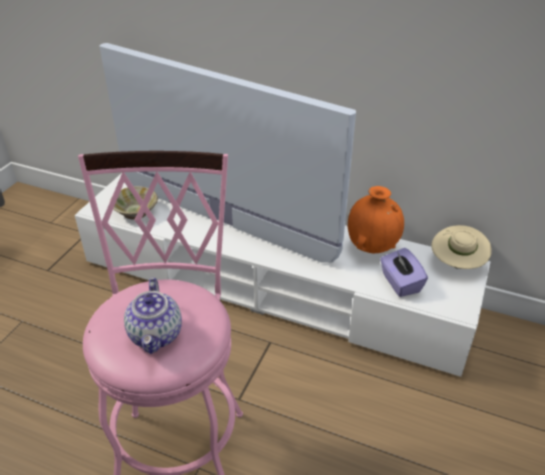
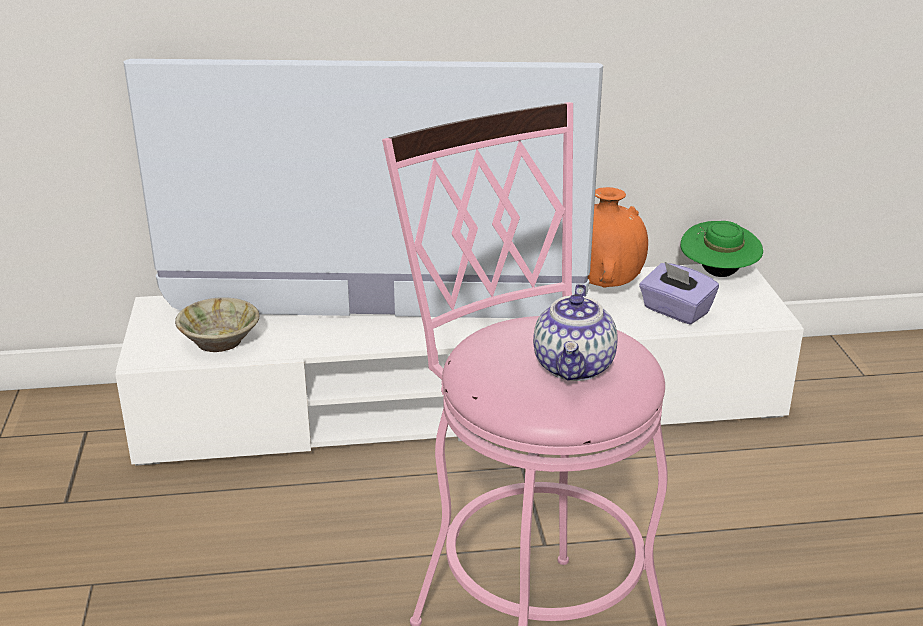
camera: 30 degrees left, 10 degrees down
(156, 335) = (575, 367): teapot -> teapot turned 45 degrees clockwise
(456, 264) = (718, 274): beige hat -> green hat

